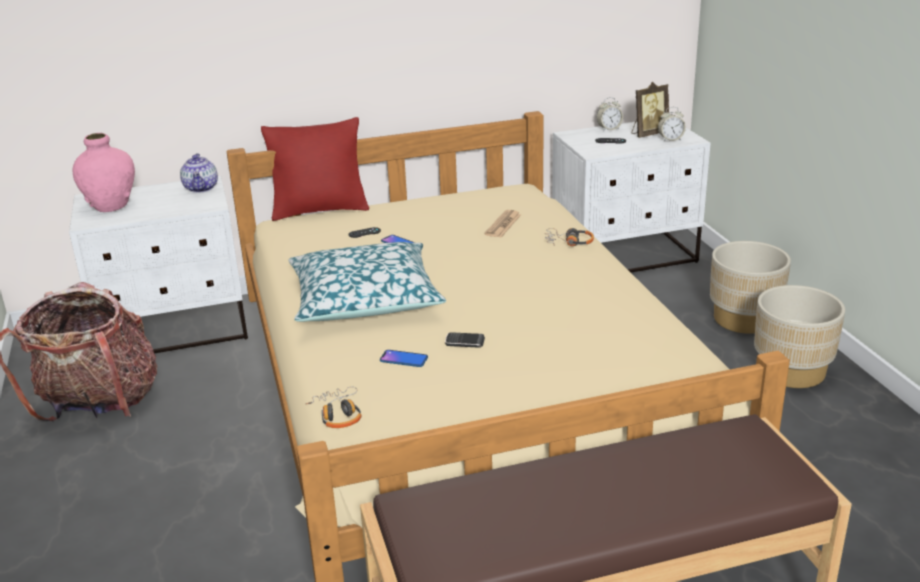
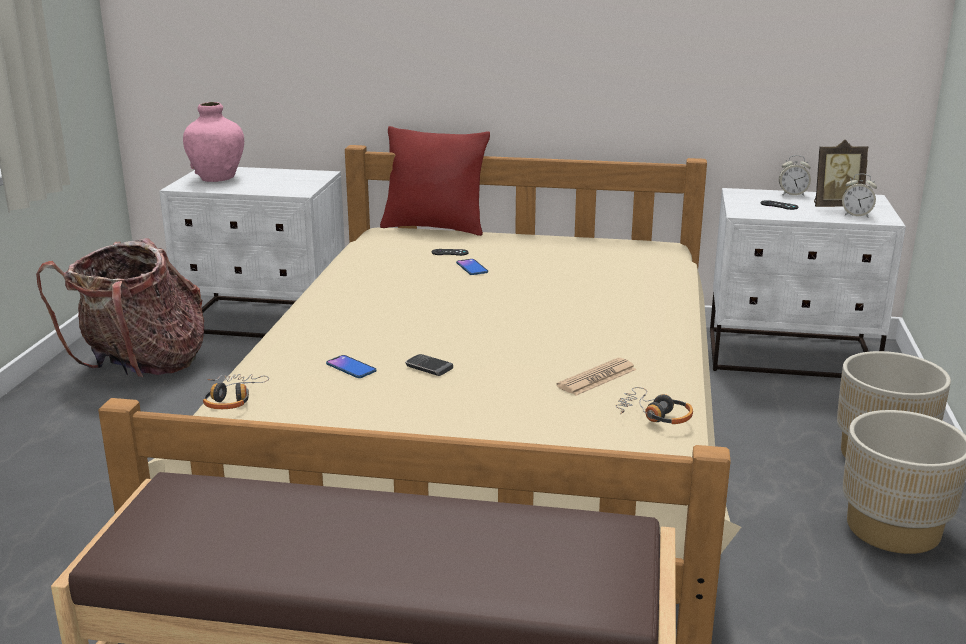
camera: 25 degrees right, 5 degrees down
(201, 188) = (310, 178): teapot -> none
(365, 299) = (380, 308): pillow -> none
(503, 225) = (600, 273): newspaper -> newspaper (597, 378)
(568, 242) = (653, 303): headphones -> headphones (654, 415)

